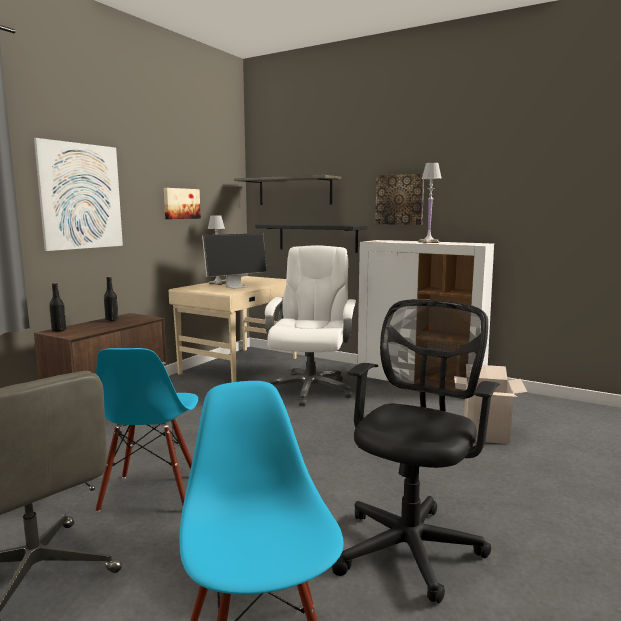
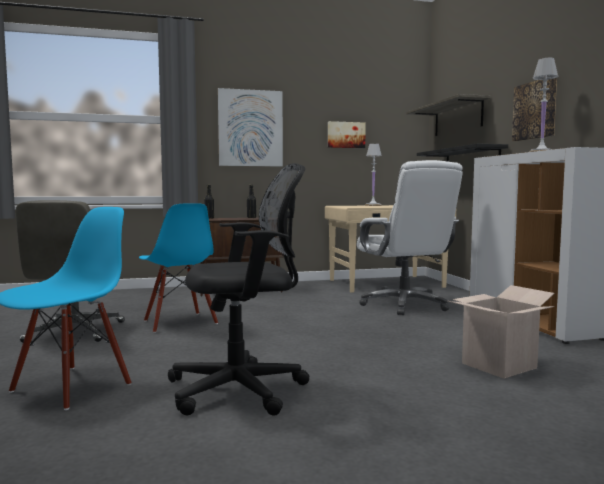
camera: 45 degrees right, 5 degrees down
(151, 493) = (179, 322): blue chair -> blue chair turned 75 degrees counterclockwise
(236, 287) = (377, 206): monitor -> none
(310, 389) = (404, 305): white office chair -> white office chair turned 105 degrees clockwise

